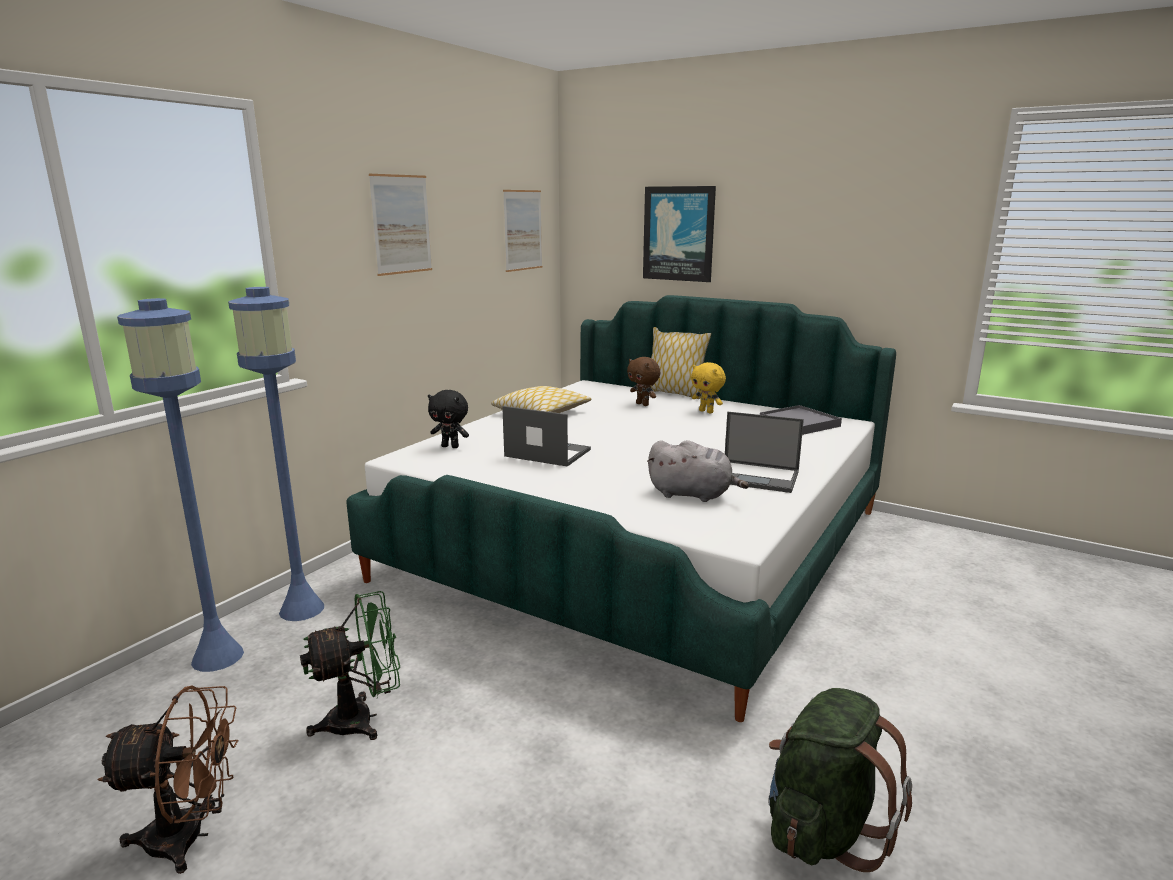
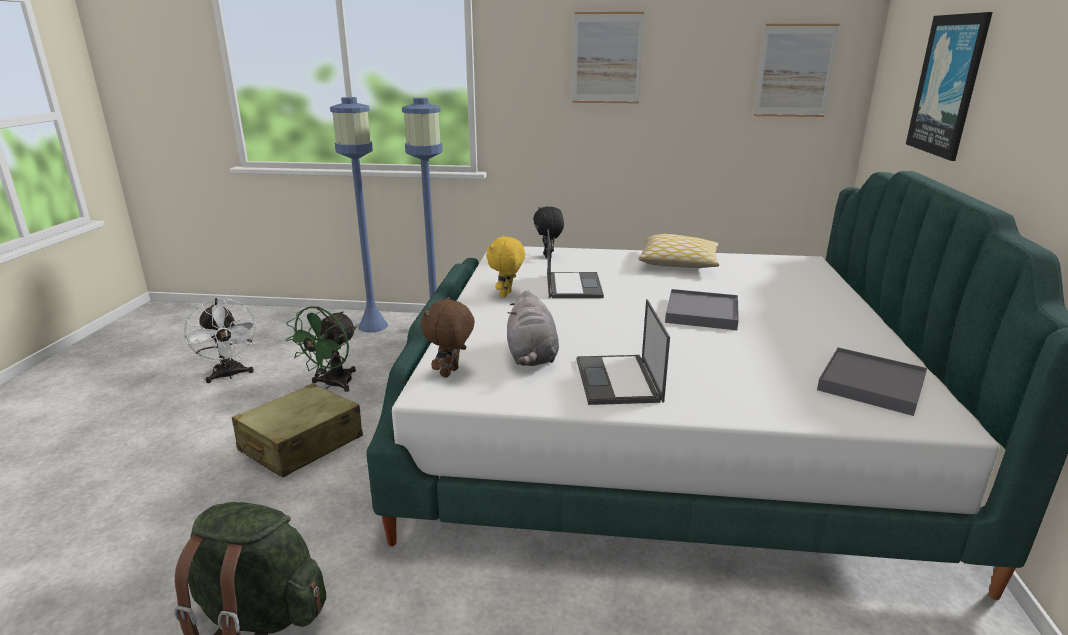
camera: 65 degrees right, 5 degrees up
(190, 837) = (229, 375): brown fan -> white fan
(362, 719) = (332, 385): green fan -> green fan turned 75 degrees clockwise
(502, 766) = (301, 444): none -> beige suitcase
(643, 404) = (783, 293): brown plush toy -> brown plush toy (450, 373)
(657, 430) = (702, 313): none -> grey tray
(674, 393) = (858, 299): pillow -> none
(706, 411) = (817, 325): yellow plush toy -> yellow plush toy (506, 294)

